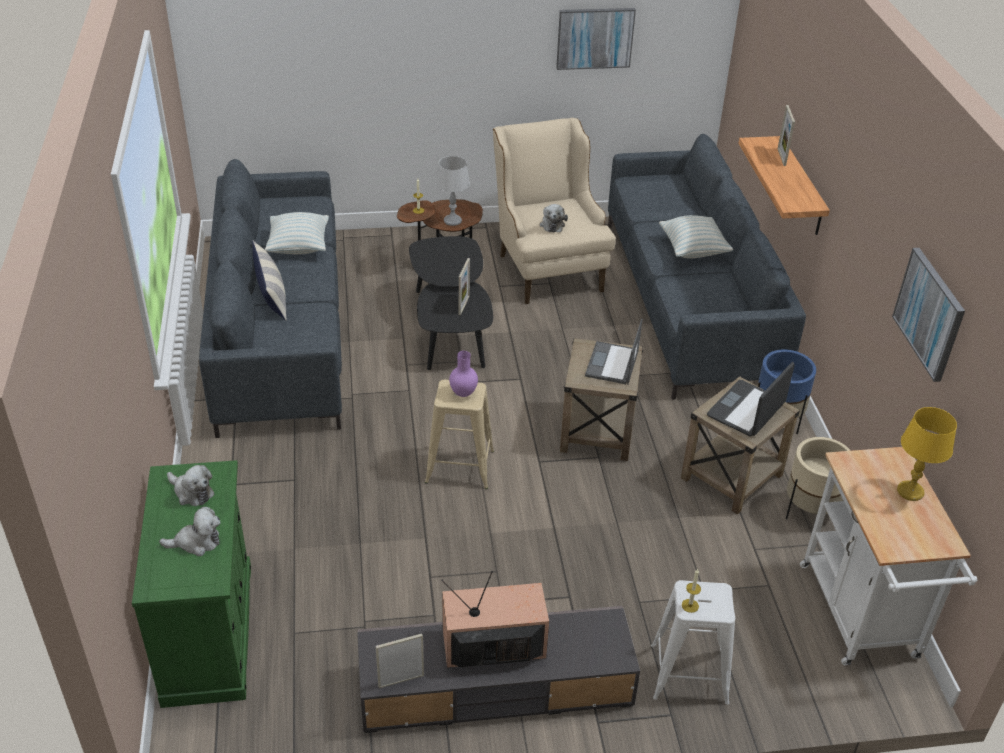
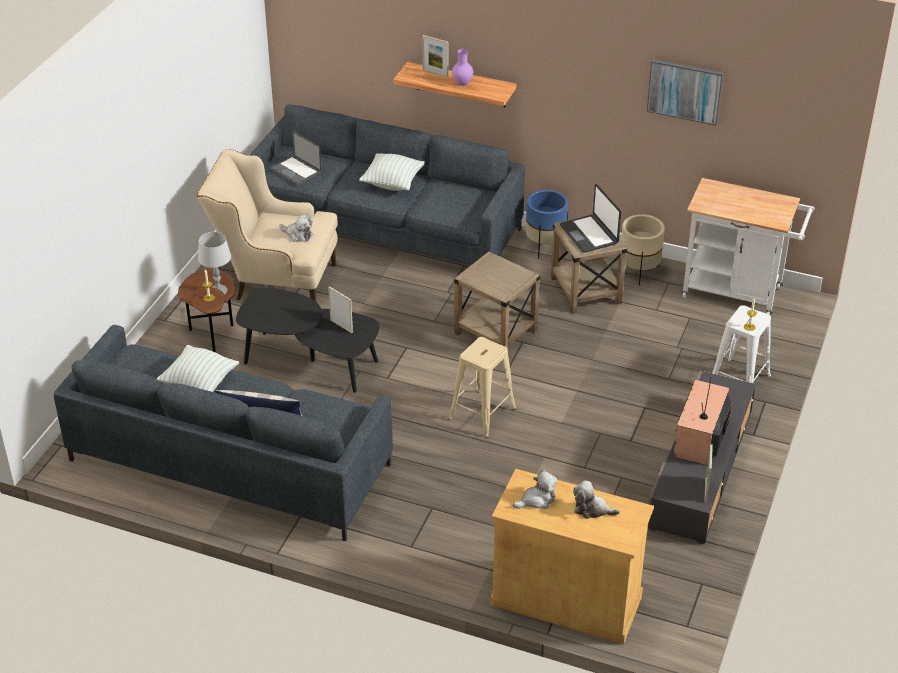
camera: 60 degrees left, 0 degrees up
(196, 542) = (592, 509): plush toy -> plush toy turned 90 degrees counterclockwise
(209, 632) = (566, 600): green cabinet -> beige cabinet
(464, 393) = (484, 350): purple vase -> purple vase (462, 83)
(595, 38) = (207, 76): picture -> none
(612, 364) = (498, 272): laptop -> laptop (296, 171)
(910, 492) = (740, 194): yellow table lamp -> none

